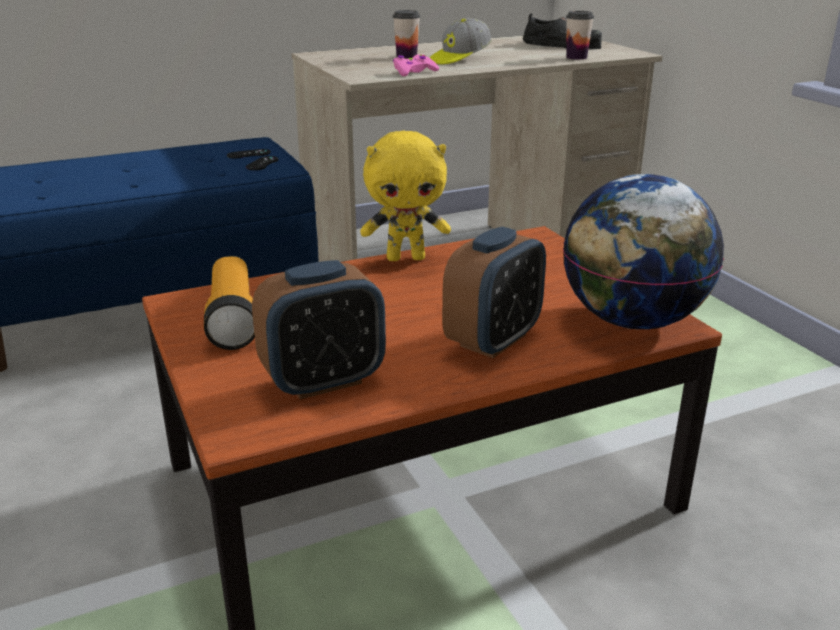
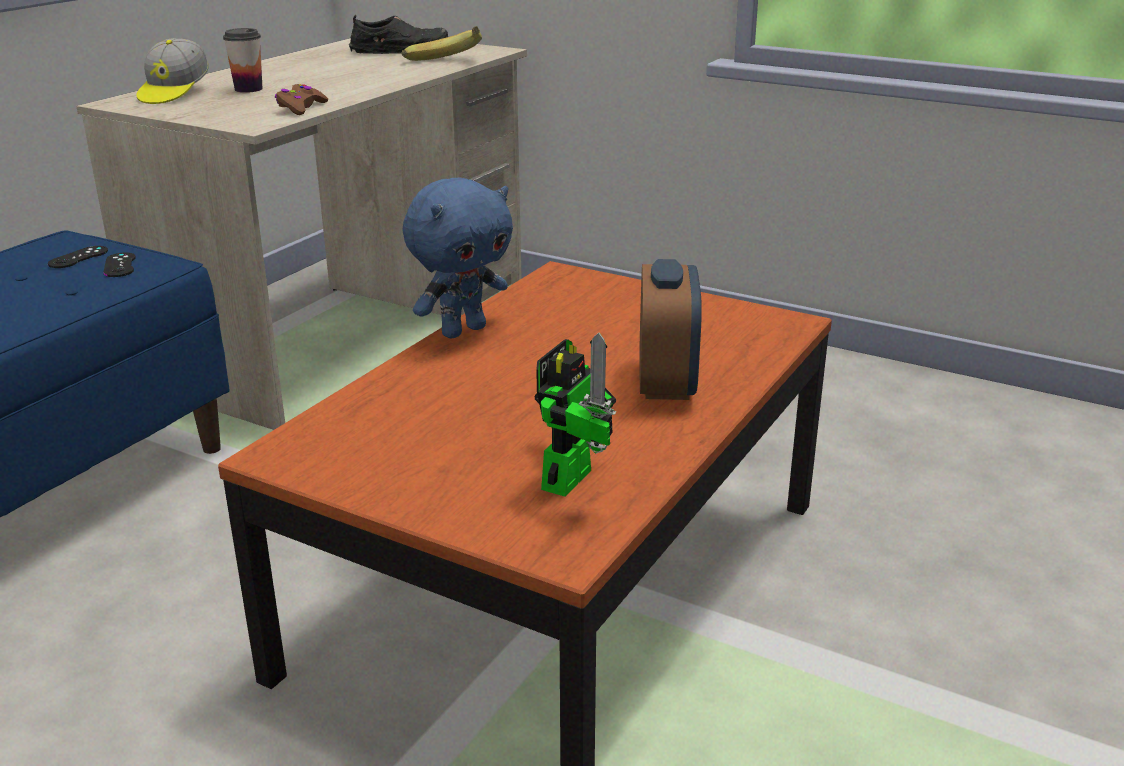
camera: 35 degrees left, 0 degrees up
(233, 320) = (378, 451): flashlight -> none
(323, 381) = (571, 475): alarm clock -> toy robot
(406, 258) = (463, 330): yellow plush toy -> blue plush toy
(414, 72) = (301, 108): pink game controller -> brown game controller
(459, 59) = (321, 84): cap -> cap (174, 93)
(576, 57) = (446, 63): cup -> banana
(631, 321) = (752, 329): globe -> none

